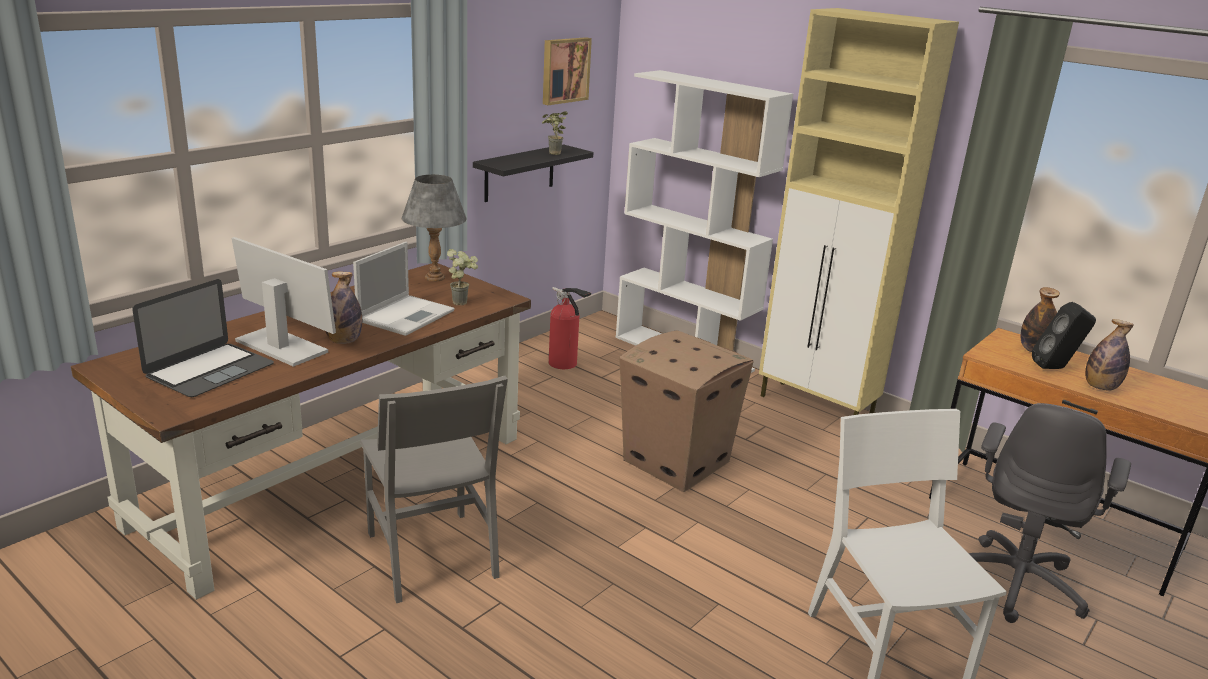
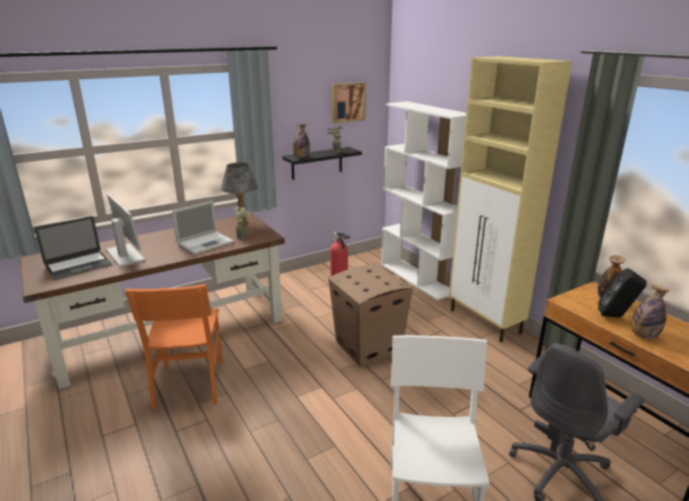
camera: 20 degrees right, 0 degrees up
(344, 341) = (159, 255): bottle -> bottle (301, 157)
(431, 555) = (189, 383): grey chair -> orange chair

